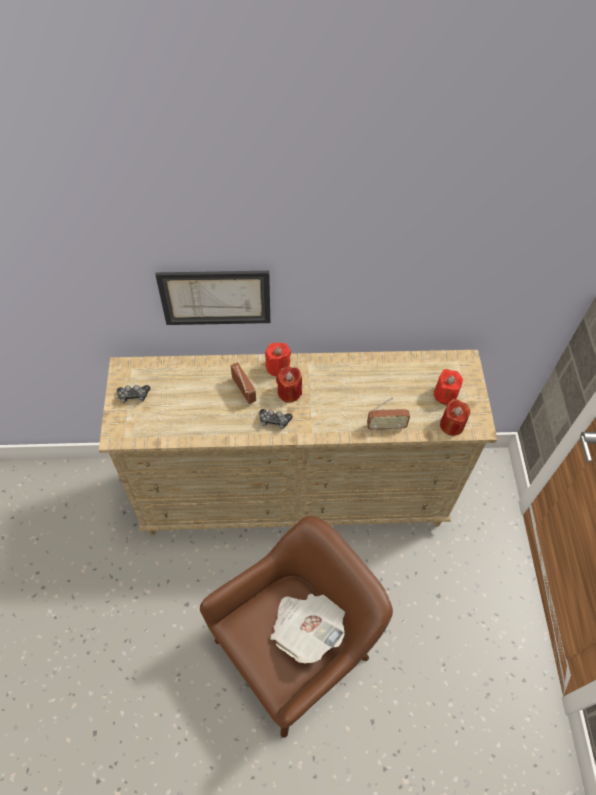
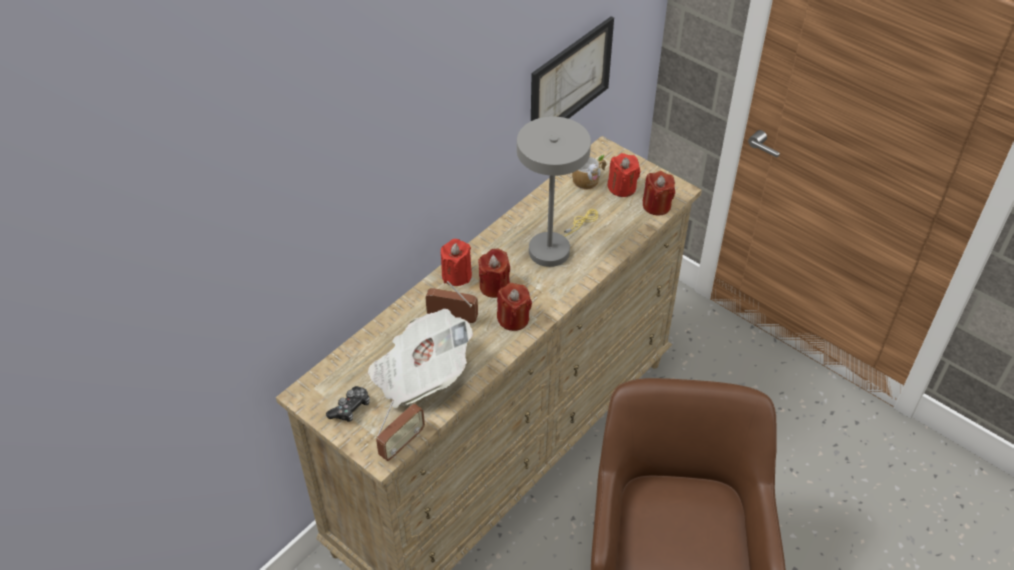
camera: 45 degrees left, 10 degrees down
(215, 297) = (372, 225): picture -> picture (570, 80)
(274, 421) = (513, 319): game controller -> red candle
(306, 629) = (694, 510): newspaper -> newspaper (420, 375)
(353, 397) = (554, 247): none -> grey table lamp
(386, 426) = (609, 247): radio -> radio (402, 444)
(431, 372) = (590, 179): none -> mug

